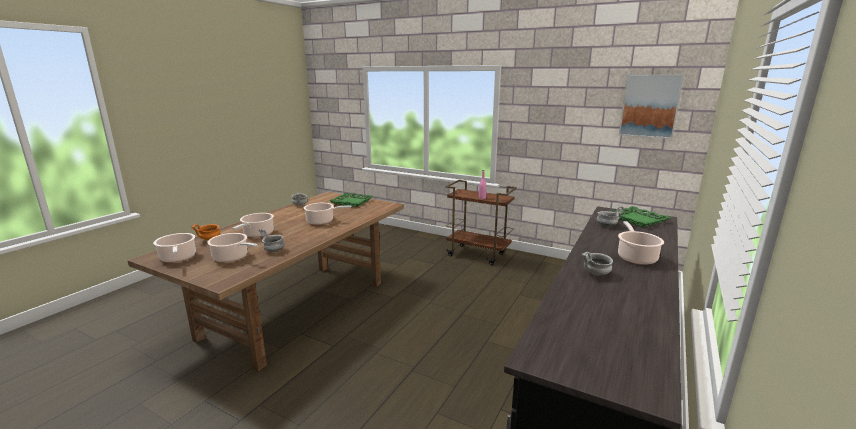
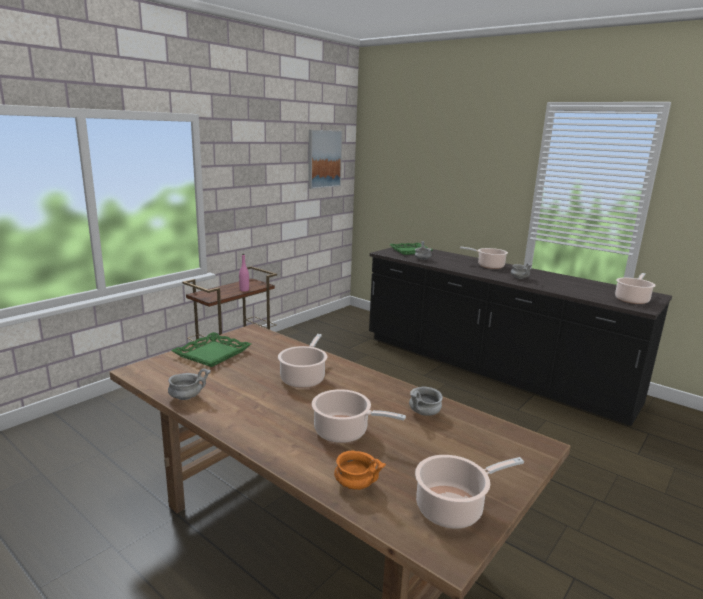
camera: 80 degrees left, 0 degrees up
(232, 257) = (451, 447): cooking pot -> cooking pot (632, 299)

